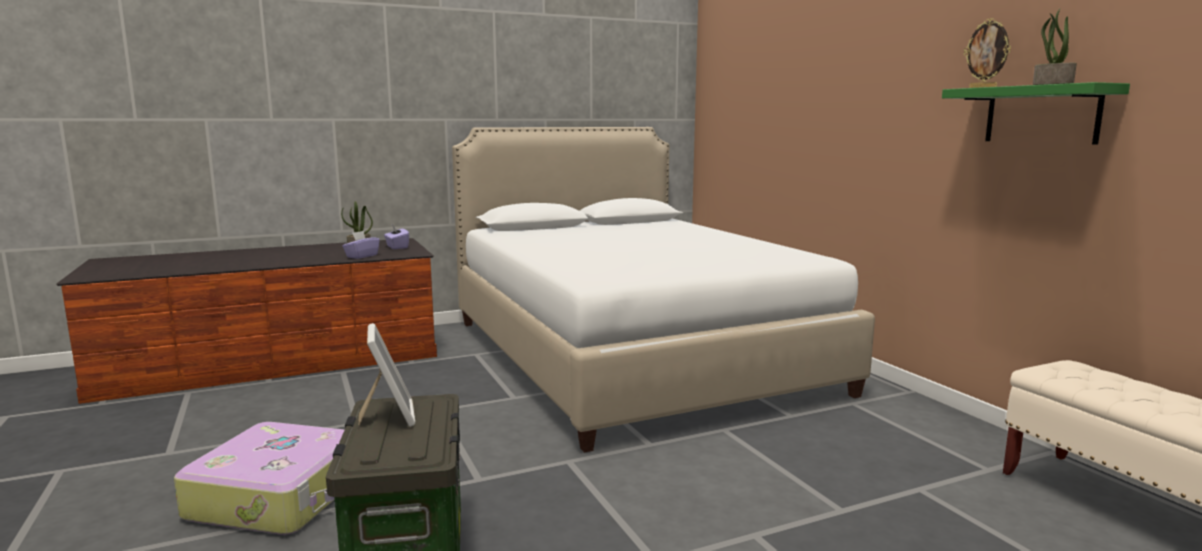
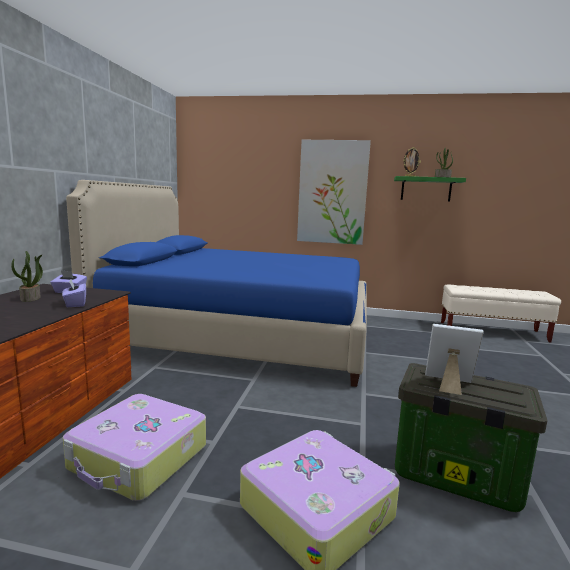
camera: 55 degrees left, 0 degrees up
(305, 407) = (139, 458): none -> suitcase
(632, 355) = (241, 335): white bed -> blue bed
(869, 129) = (332, 192): none -> picture

